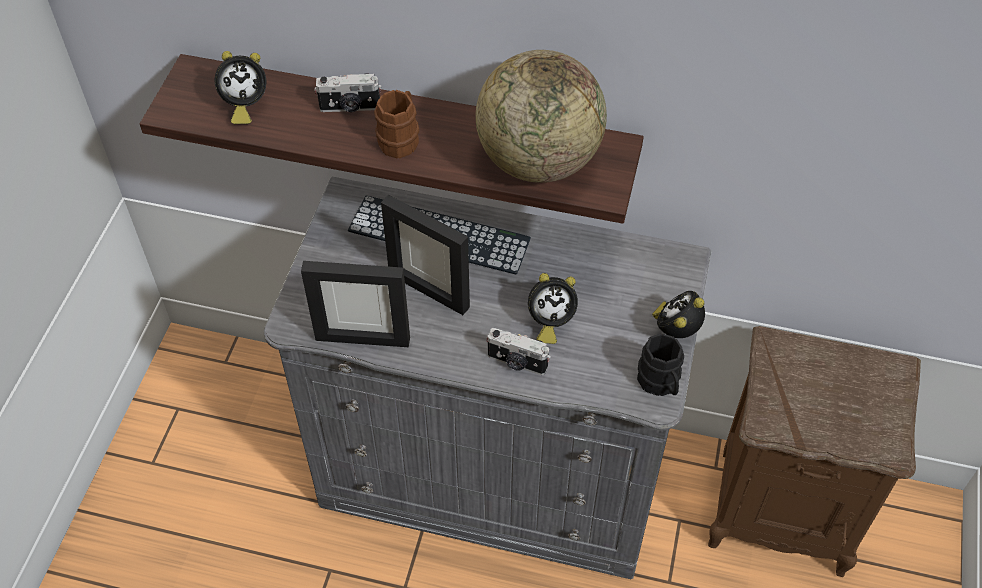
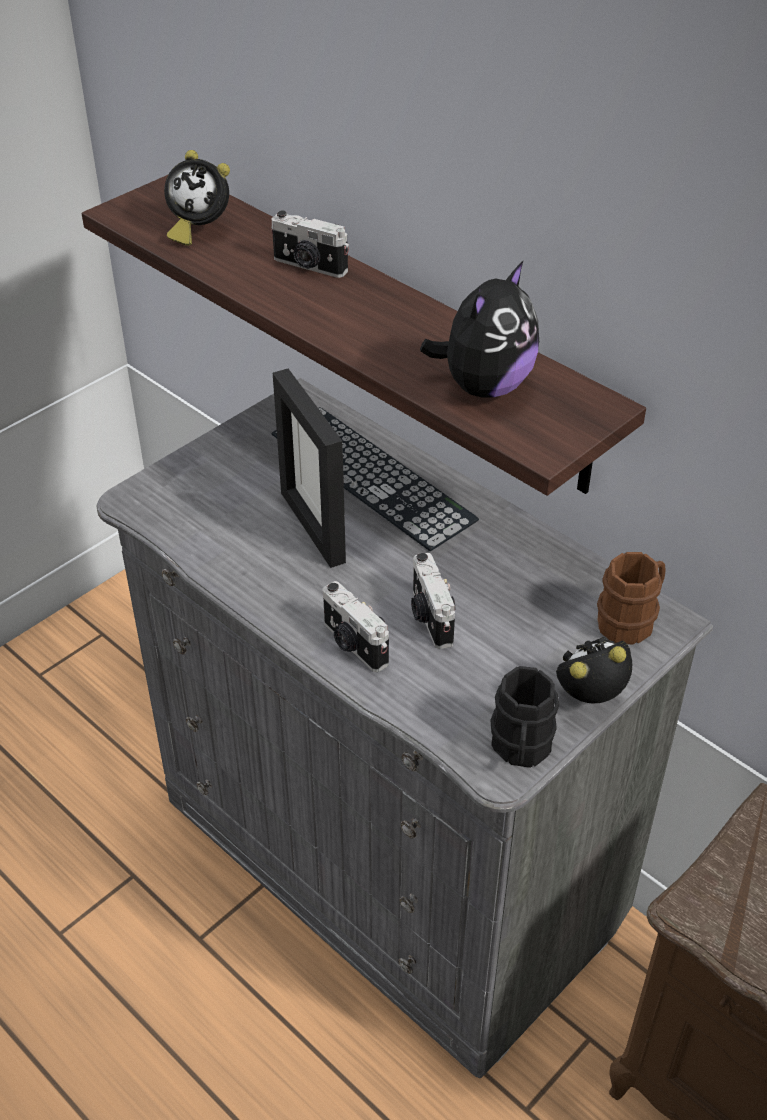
camera: 30 degrees right, 10 degrees down
(363, 337) = (198, 543): picture frame -> none
(401, 138) = (339, 311): brown mug -> brown mug (631, 620)
(538, 161) = (484, 386): globe -> plush toy
(549, 322) = (429, 618): alarm clock -> camera

